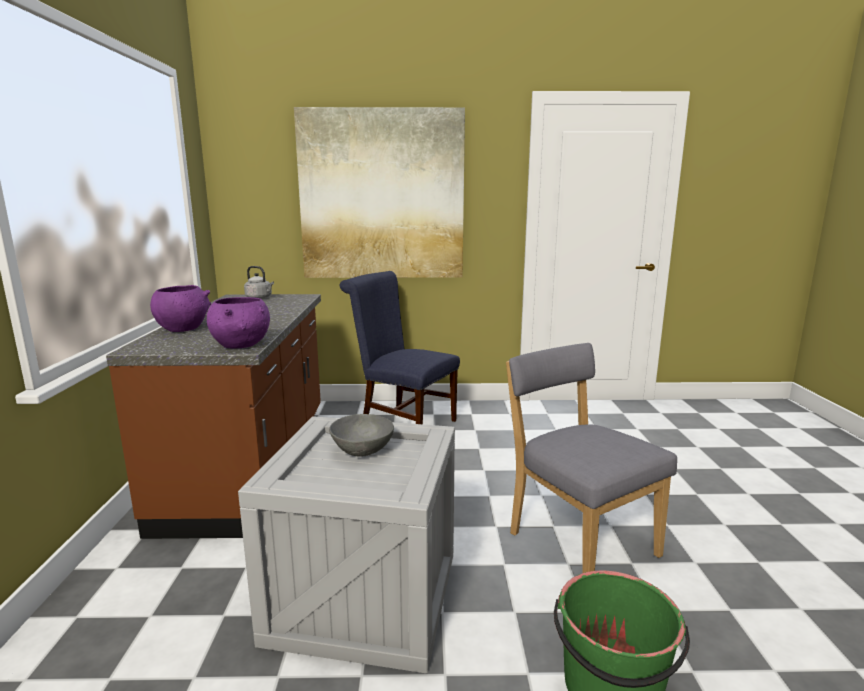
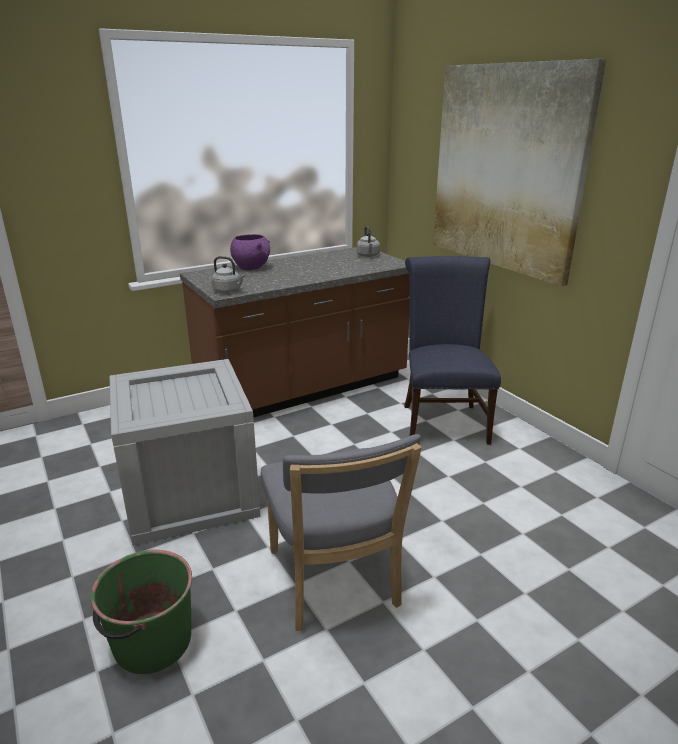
camera: 60 degrees right, 10 degrees up
(242, 345) = (228, 291): purple bowl -> grey kettle
(362, 450) = (195, 392): grey bowl -> none
(577, 541) = (335, 583): grey chair -> grey chair turned 135 degrees clockwise

